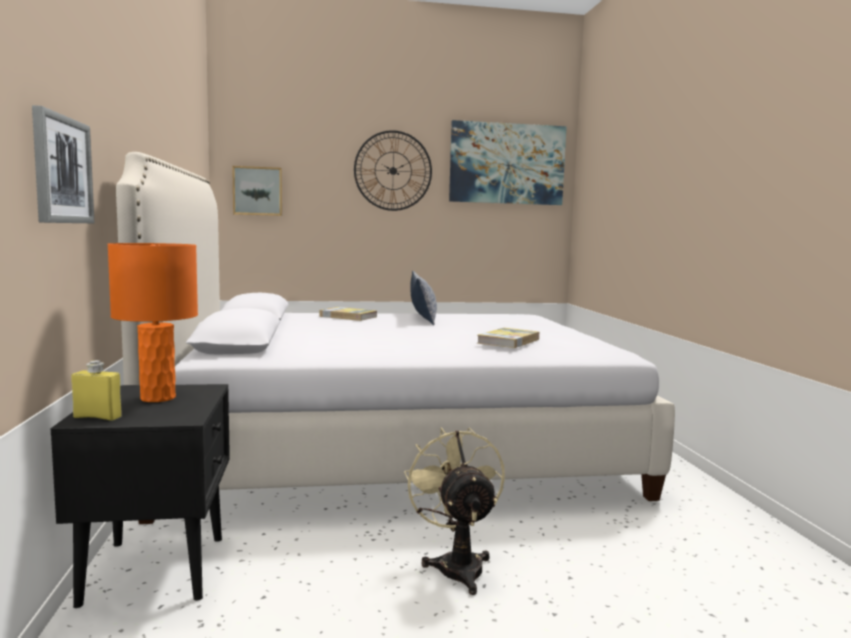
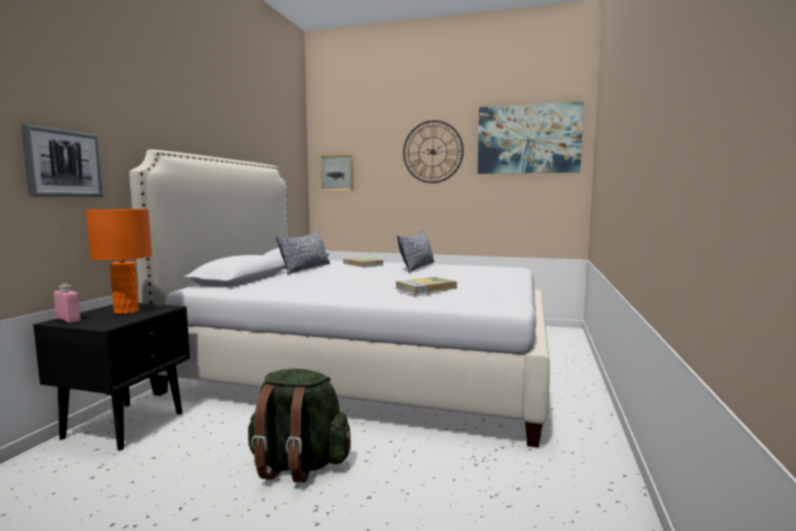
camera: 25 degrees right, 0 degrees up
(97, 417) = (68, 320): yellow bottle -> pink bottle
(288, 325) = (305, 268): none -> pillow
(457, 565) = (298, 465): beige fan -> green backpack

